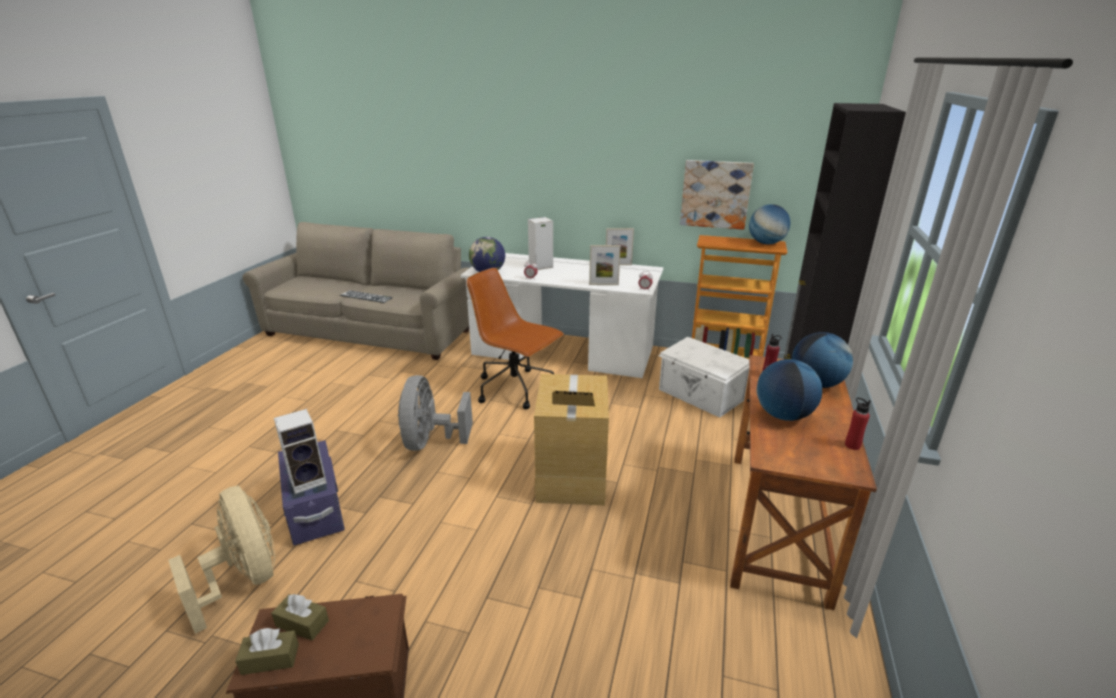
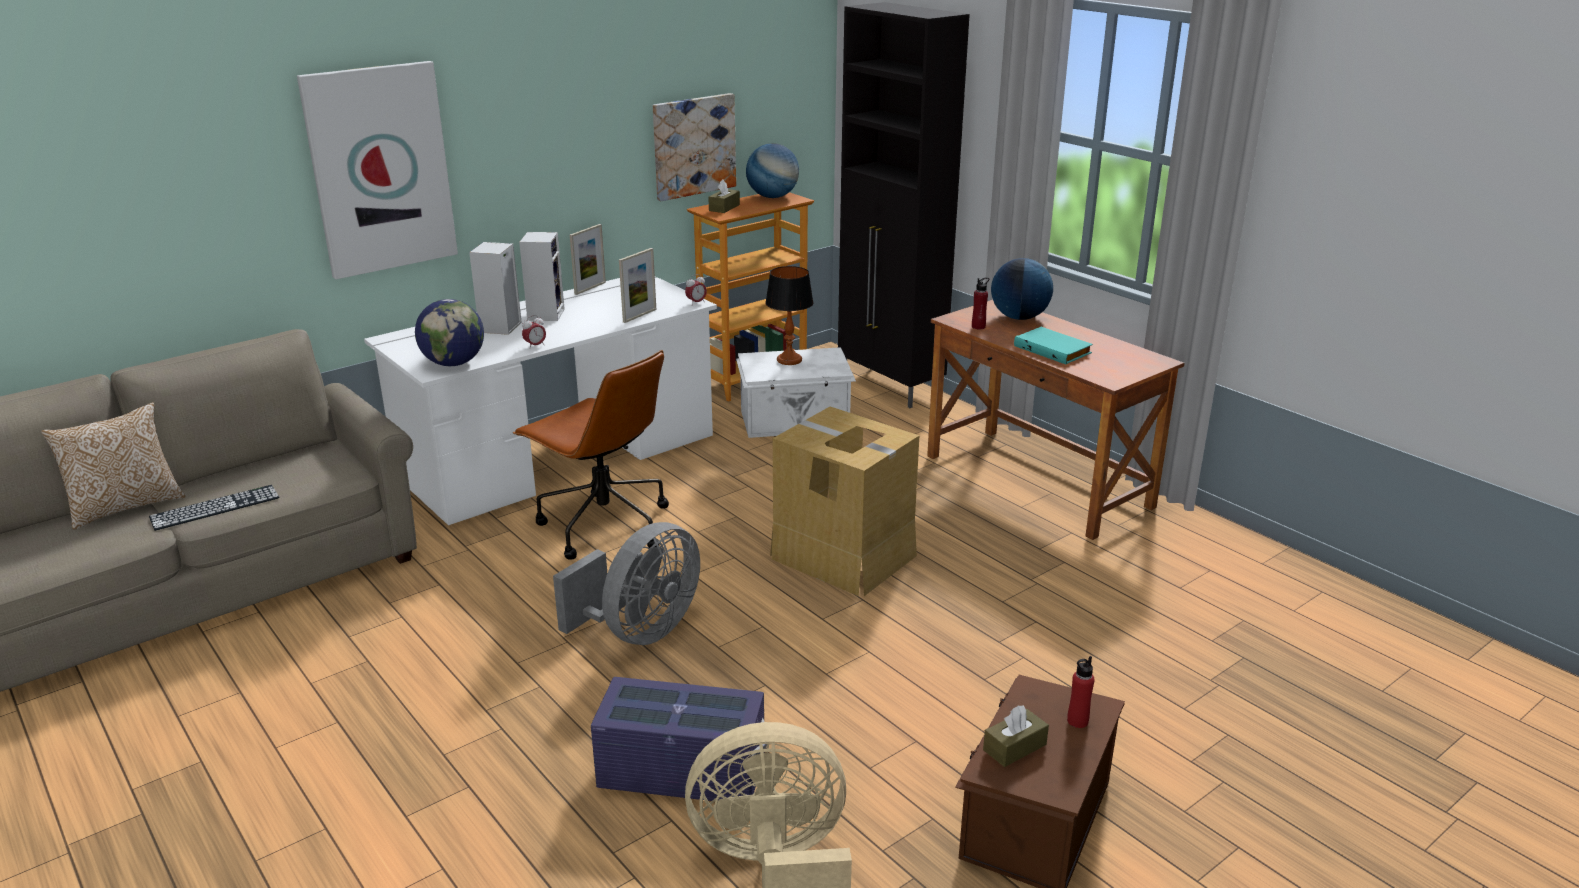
camera: 55 degrees left, 0 degrees up
(270, 659) = (1054, 776): brown tissue box -> brown tissue box (724, 208)
(309, 480) = (707, 708): speaker -> speaker (545, 314)
(355, 285) = (126, 506): none -> pillow
(431, 442) = (640, 631): grey fan -> grey fan turned 90 degrees counterclockwise
(509, 165) = (380, 169): none -> picture
(516, 389) = (603, 526): brown office chair -> brown office chair turned 120 degrees counterclockwise
(706, 353) = (789, 360): none -> table lamp
(783, 415) = (1054, 349): globe -> turquoise book
(852, 445) = (1124, 345): red bottle -> red bottle (1077, 721)

